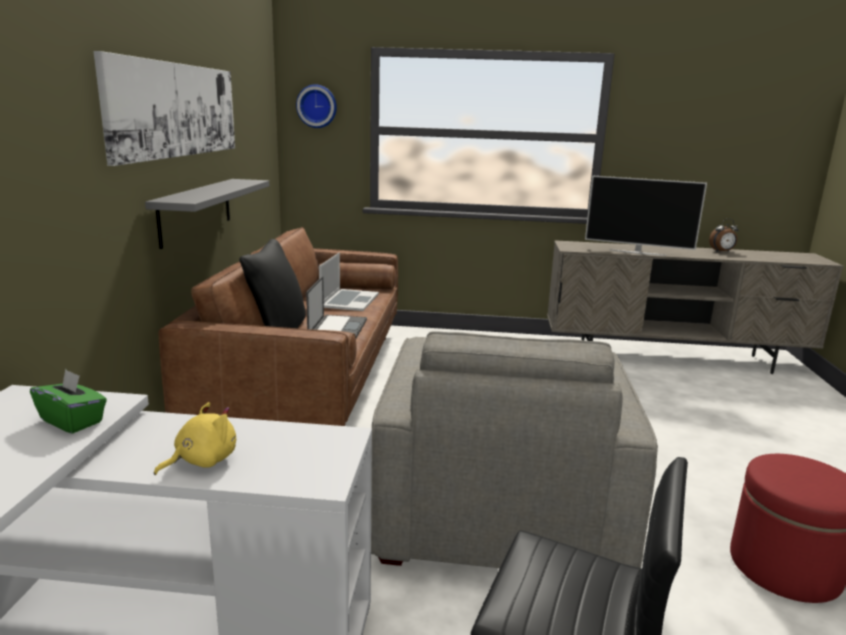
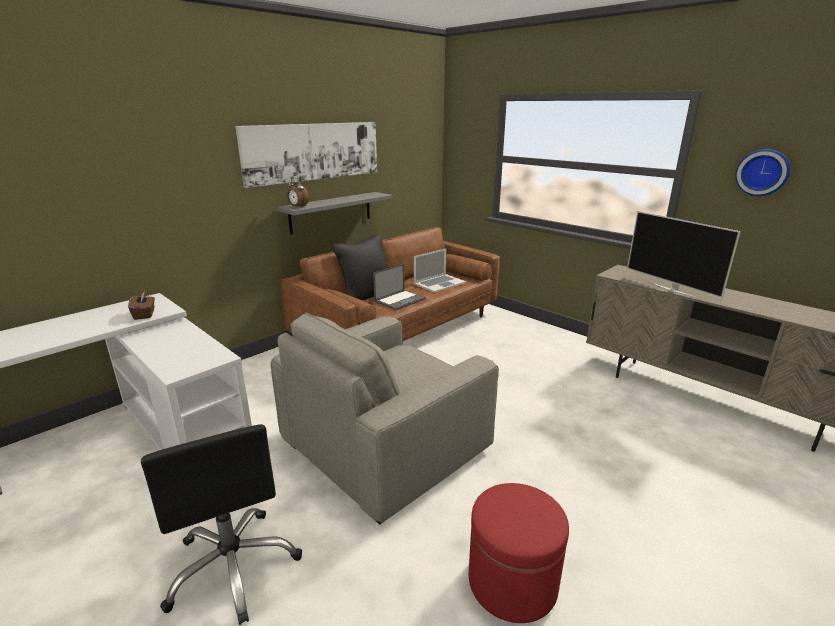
camera: 40 degrees right, 5 degrees up
(72, 421) = (145, 314): green tissue box -> brown tissue box
(202, 461) = (160, 347): yellow plush toy -> none
(317, 106) = (465, 139): wall clock -> wall clock (763, 172)
(722, 251) = (782, 306): alarm clock -> alarm clock (298, 207)

